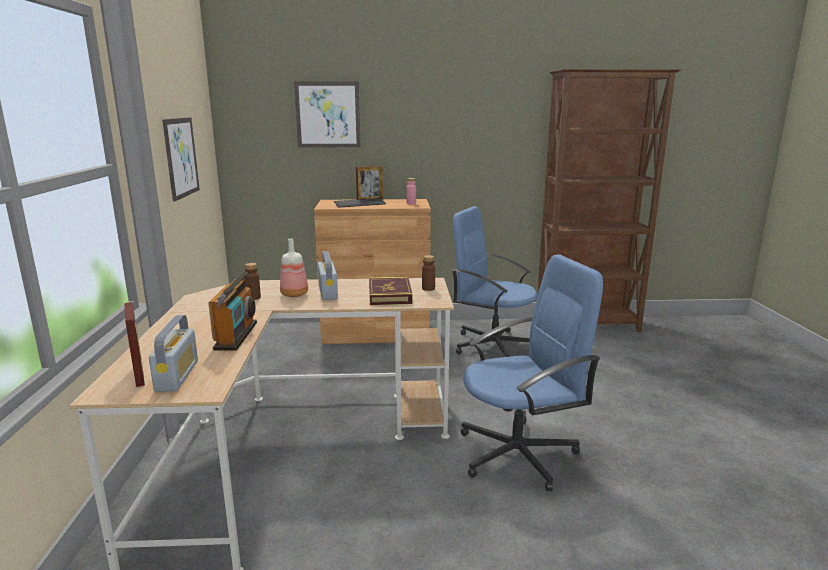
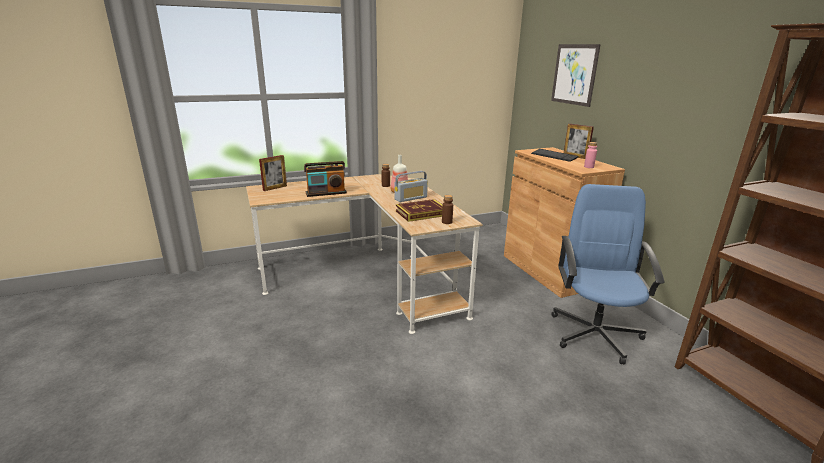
camera: 70 degrees right, 5 degrees up
(177, 376) = (275, 193): radio -> none
(181, 157) = (445, 96): picture -> none
(519, 454) = (407, 372): blue office chair -> none

